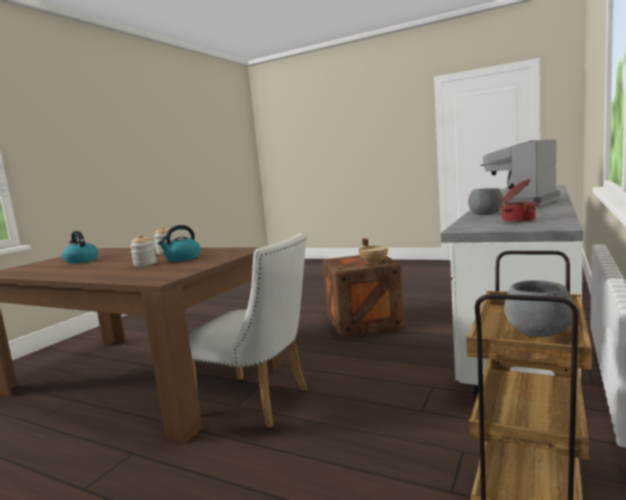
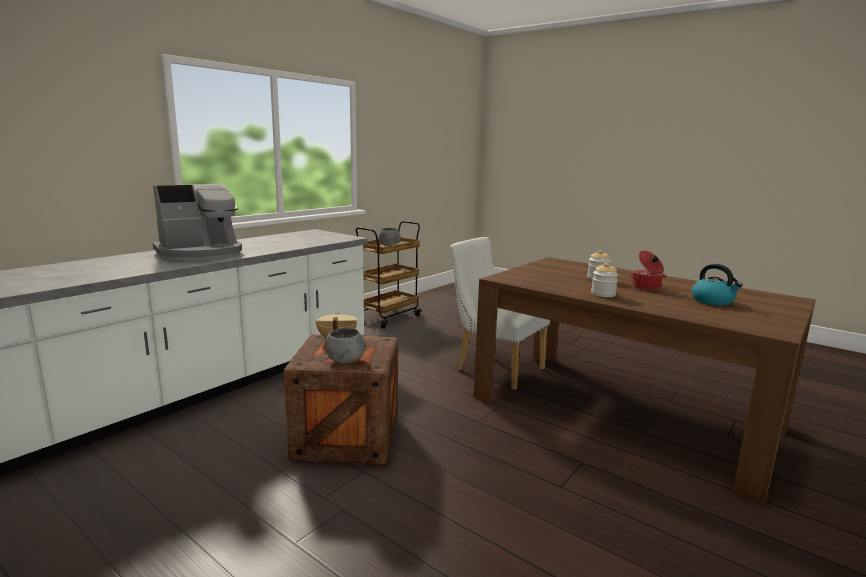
camera: 170 degrees left, 5 degrees up
(182, 258) = (564, 279): kettle -> none
(486, 214) = (286, 246): grey bowl -> grey bowl (345, 360)
(517, 220) = (303, 237): cooking pot -> cooking pot (646, 287)

